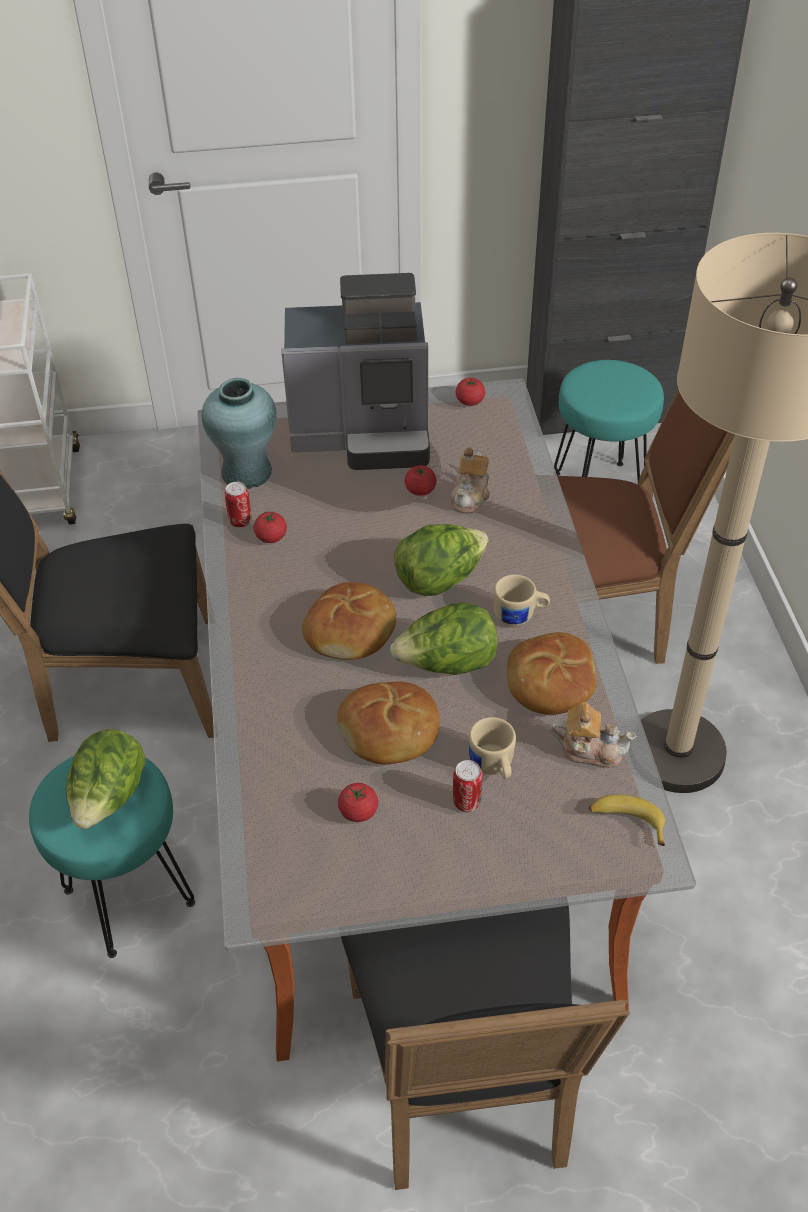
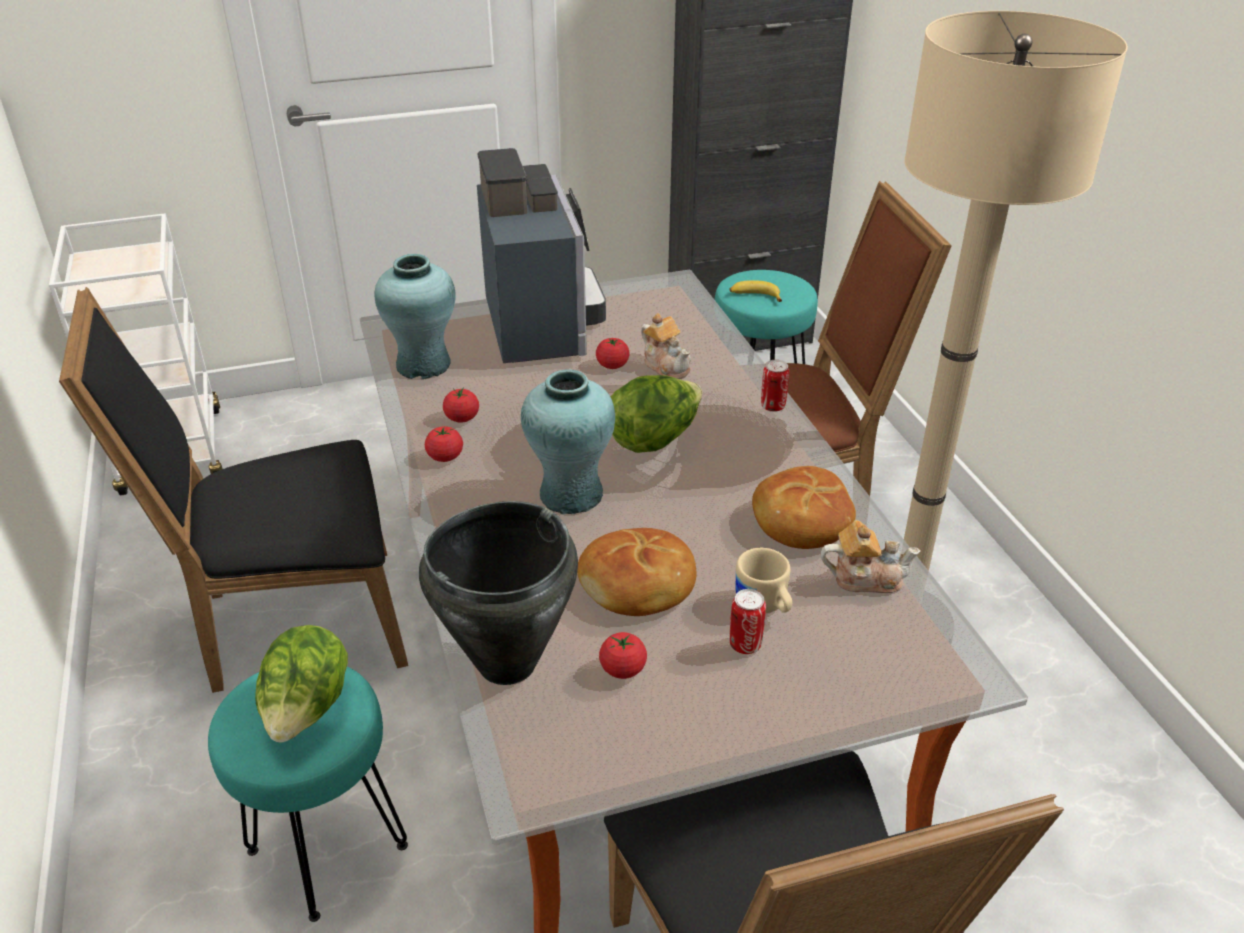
camera: 10 degrees left, 10 degrees down
(240, 521) = (425, 407): can -> can (772, 406)
(263, 794) = (505, 663): none -> black cooking pot
(351, 631) = (570, 494): bread -> turquoise vase
(365, 435) = (543, 324): coffee machine -> coffee machine turned 90 degrees counterclockwise
(447, 665) = (684, 515): lettuce -> none
(470, 401) = (643, 290): tomato -> tomato (445, 457)
(471, 496) = (666, 366): teapot -> teapot turned 45 degrees counterclockwise
(520, 616) = (749, 463): beige mug -> none
(627, 821) = (930, 644): banana -> banana (755, 296)

